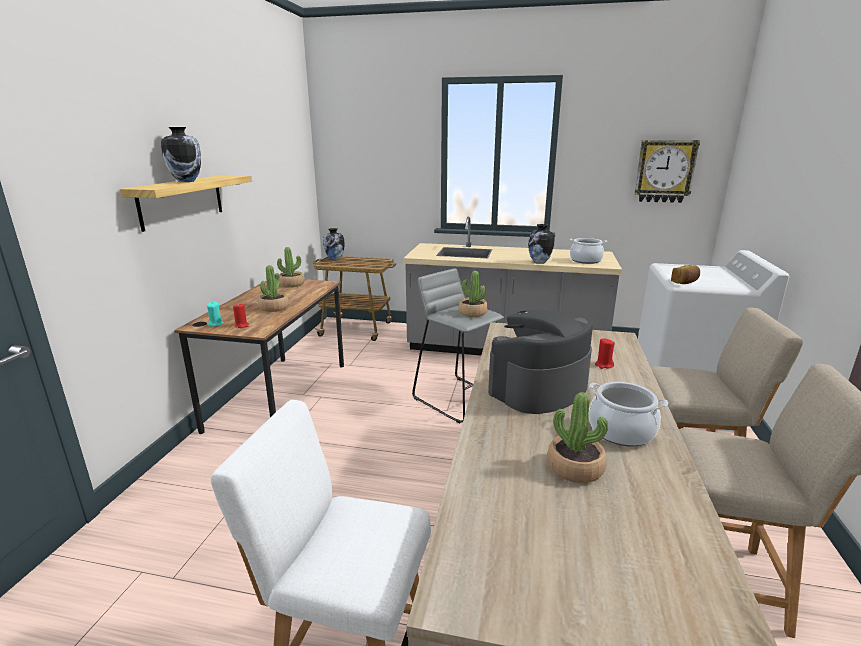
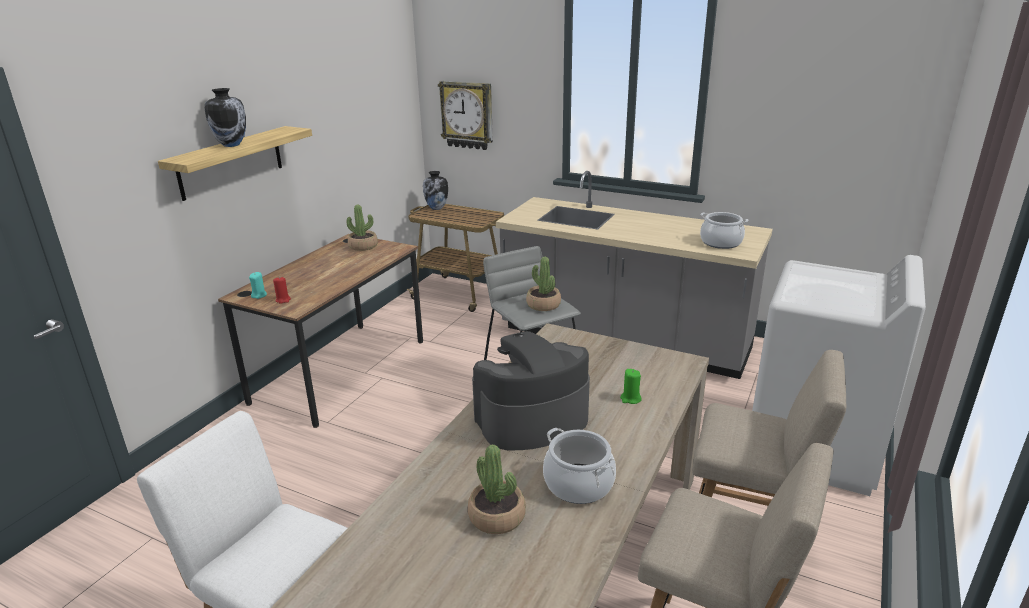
camera: 15 degrees right, 5 degrees up
(274, 308) = (327, 279): potted plant -> none
(539, 262) = (657, 241): vase -> none
(603, 365) = (630, 399): red candle -> green candle
(664, 171) = (854, 125): wall clock -> wall clock (467, 115)
(685, 282) = (798, 298): bread -> none

